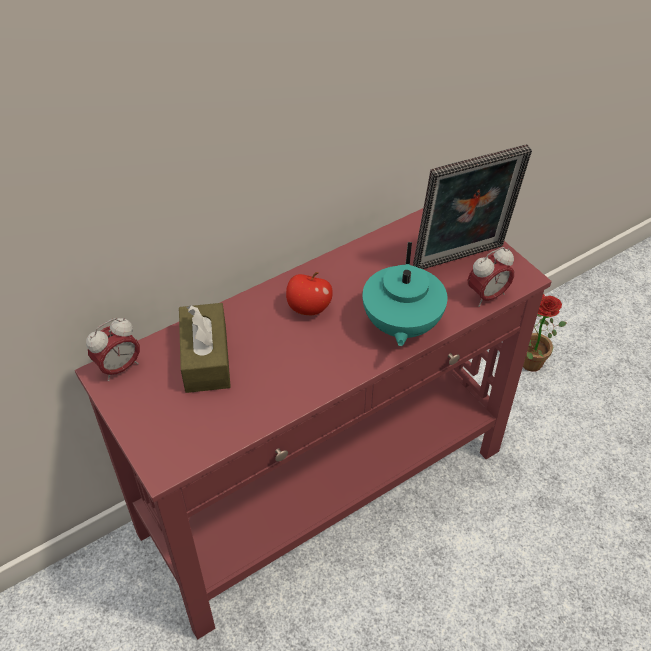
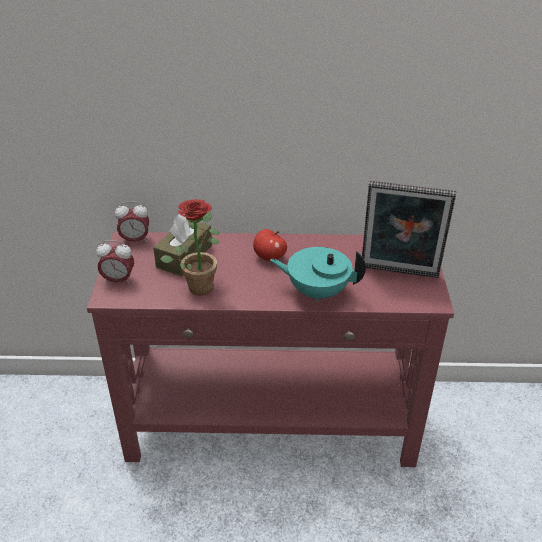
camera: 35 degrees right, 10 degrees down
(400, 326) = (317, 291): turquoise teapot -> turquoise teapot turned 60 degrees clockwise
(487, 296) = (395, 301): alarm clock -> alarm clock (118, 280)
(527, 360) = (491, 419): potted plant -> potted plant (200, 284)

